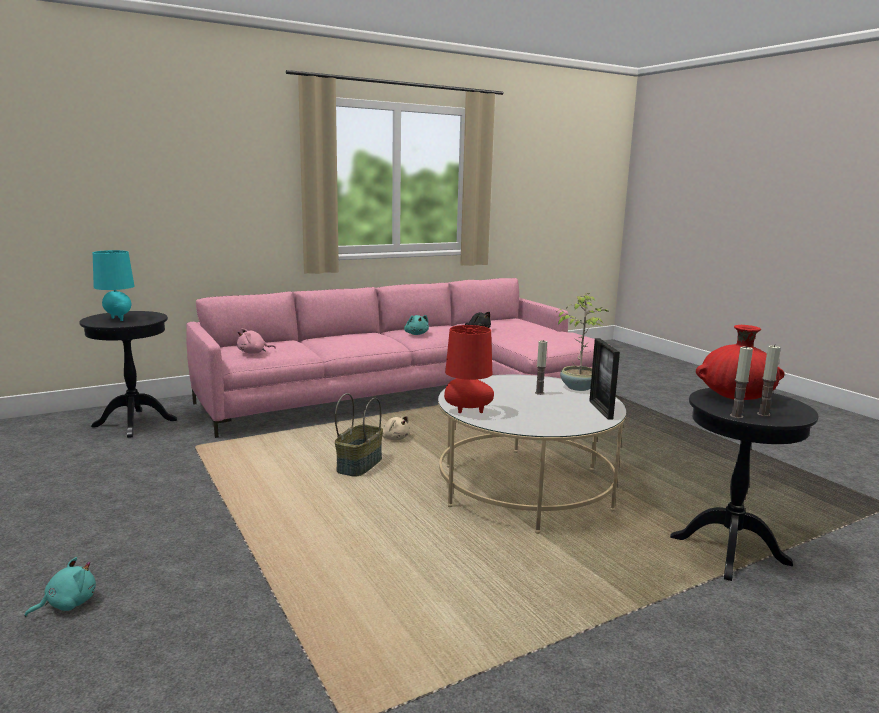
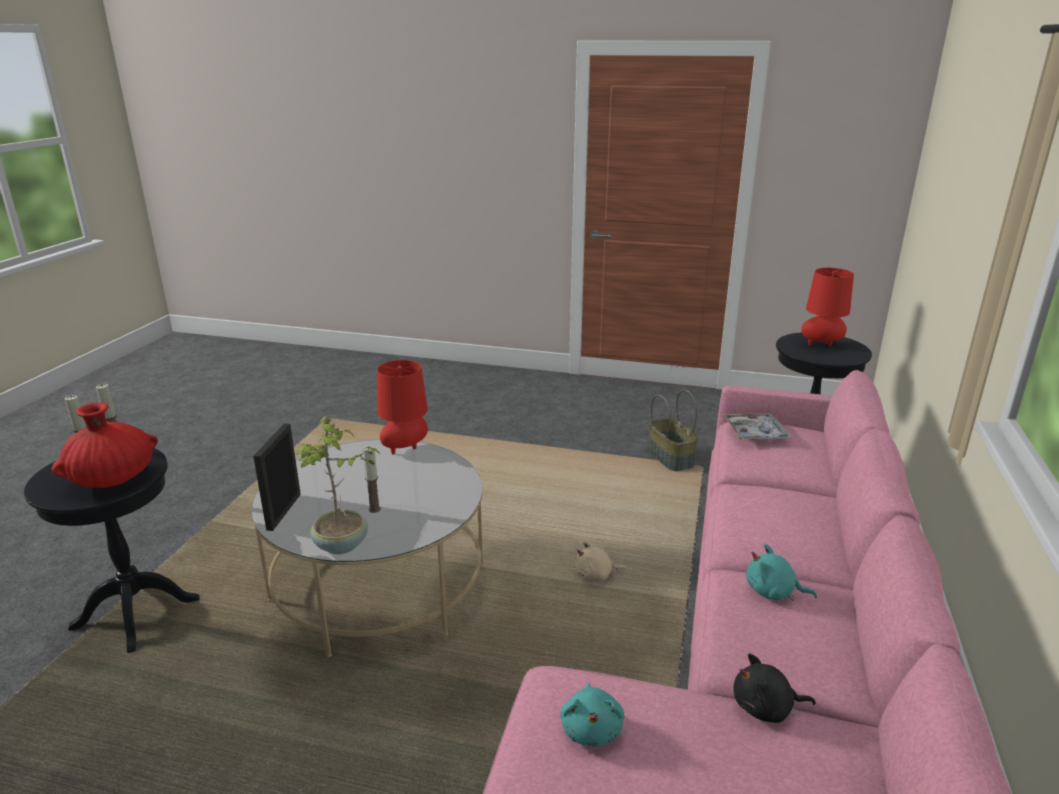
camera: 135 degrees right, 10 degrees up
(68, 604) = (512, 392): turquoise plush toy -> turquoise plush toy (591, 728)
(117, 318) = (821, 344): turquoise table lamp -> red table lamp
(253, 352) = (755, 433): pink plush toy -> tray
(359, 465) = (556, 523): basket -> basket (671, 458)
(600, 410) = (284, 511): picture frame -> picture frame turned 120 degrees counterclockwise

